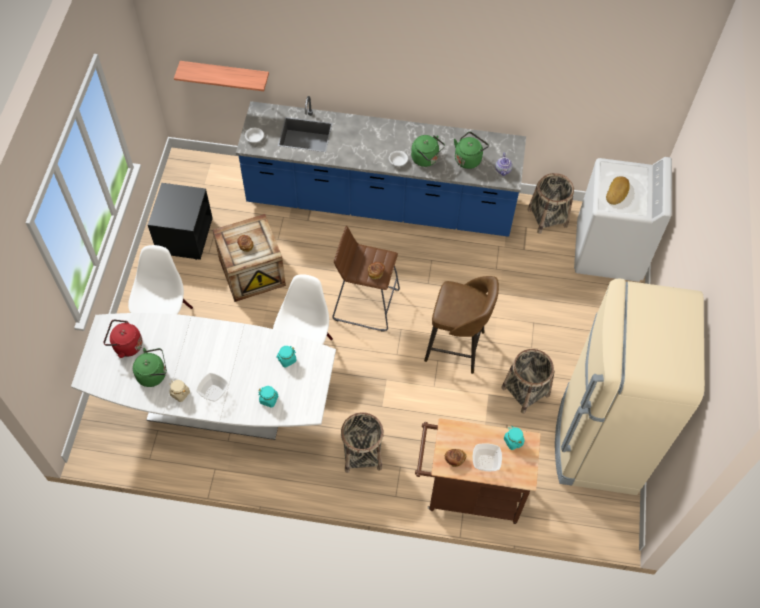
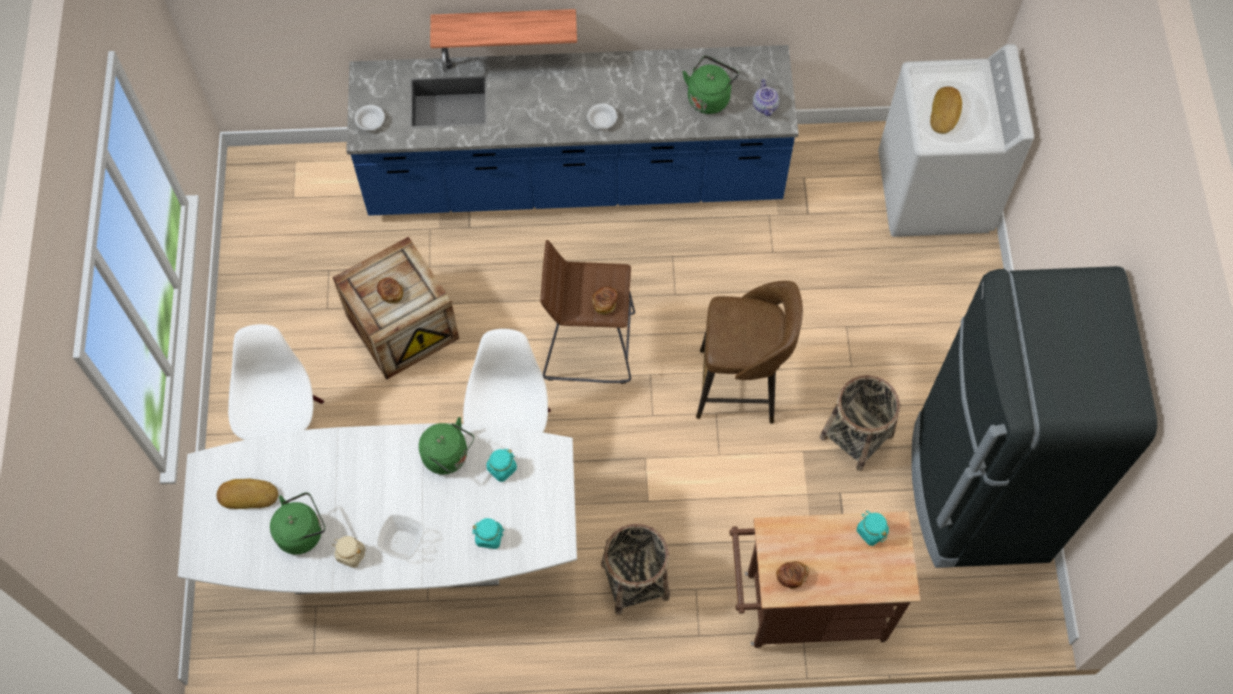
camera: 10 degrees left, 5 degrees up
(126, 345) = (248, 494): red kettle -> bread
(184, 235) = (283, 287): black nightstand -> none
(225, 75) = (305, 29): shelf -> shelf (504, 24)
(426, 159) = (645, 109): green kettle -> green kettle (448, 456)
(486, 463) = (838, 573): bowl -> none
(547, 218) = (833, 157): basket -> none
(597, 441) = (977, 492): beige fridge -> black fridge

